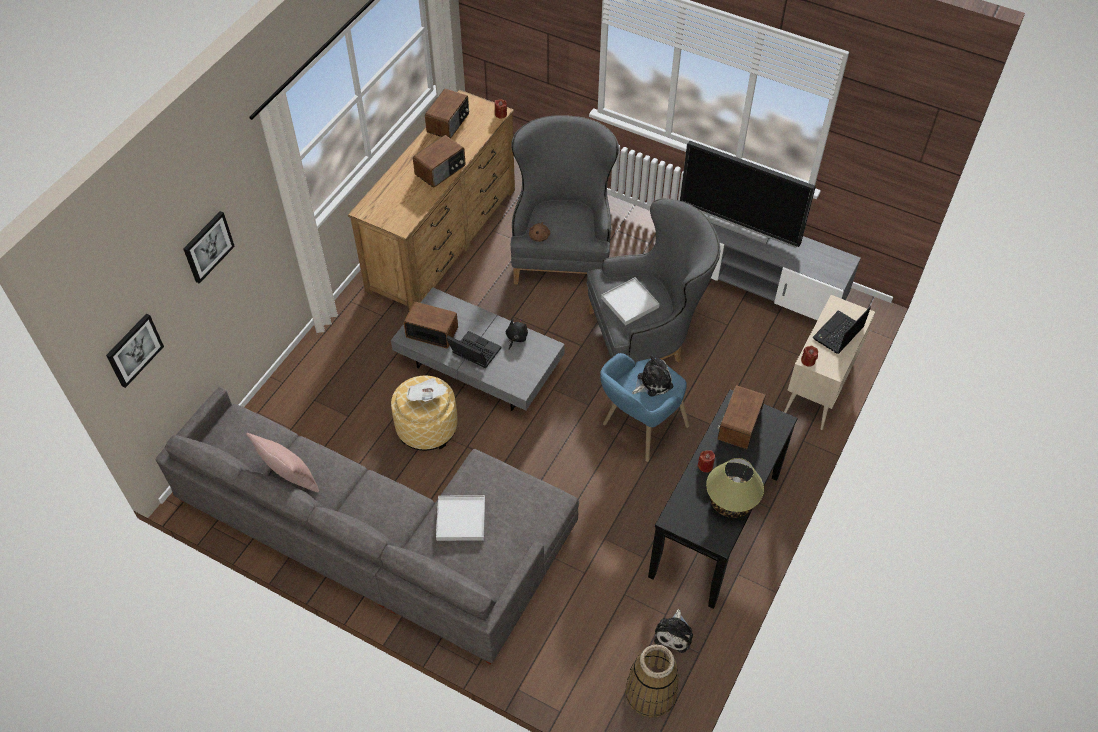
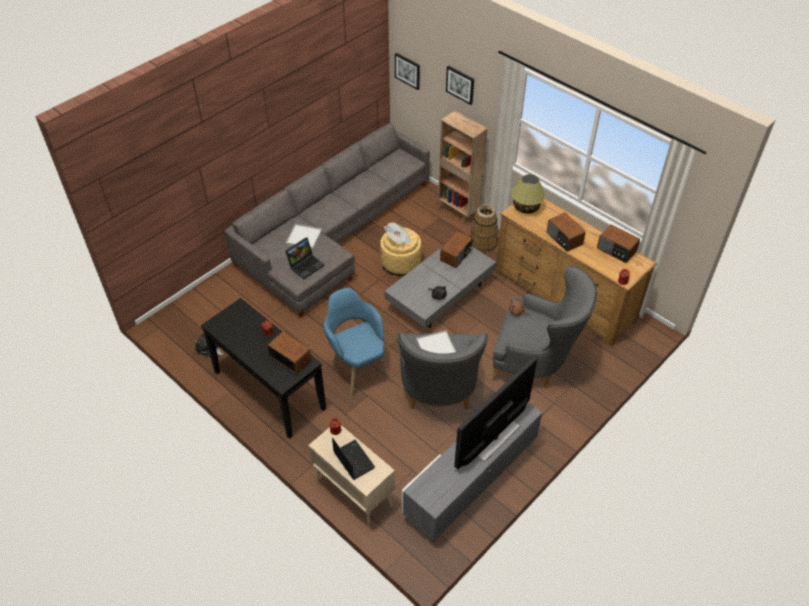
camera: 105 degrees right, 5 degrees down
(290, 478) = (362, 177): pink pillow -> none
(295, 378) = (458, 211): none -> brown bookcase
(473, 353) = (432, 272): laptop -> laptop (306, 265)
(650, 692) = (182, 328): basket -> basket (483, 243)
(652, 382) = (361, 343): plush toy -> none
(731, 502) = (236, 338): table lamp -> table lamp (526, 207)

